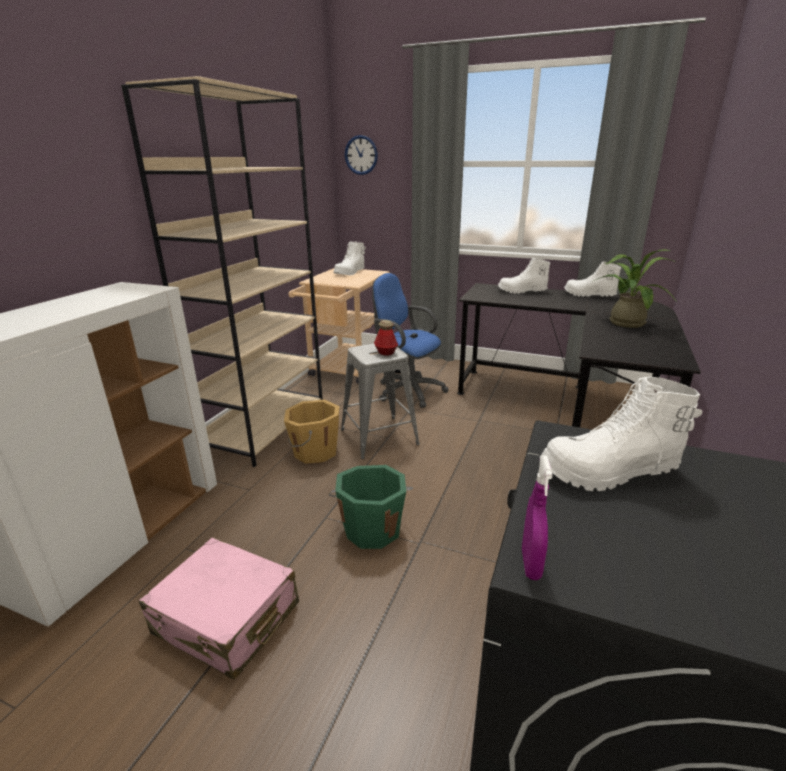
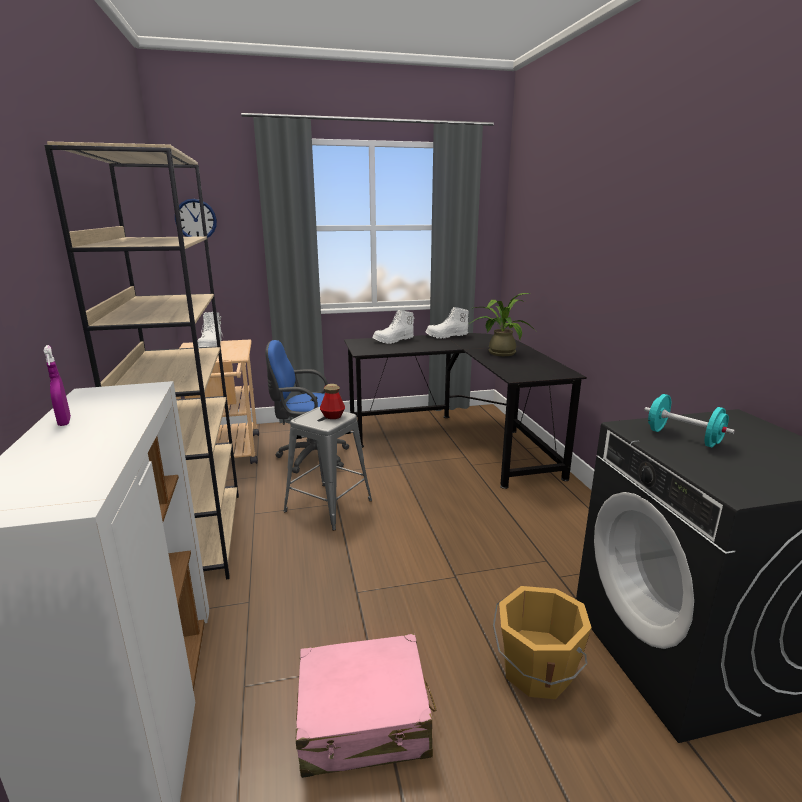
camera: 35 degrees left, 5 degrees down
(314, 451) = (279, 540): orange bucket -> orange bucket (536, 671)
(372, 529) = (407, 583): green bucket -> none
(531, 564) = (733, 493): purple spray bottle -> purple spray bottle (64, 422)
(610, 472) = (683, 438): white boot -> turquoise dumbbell

